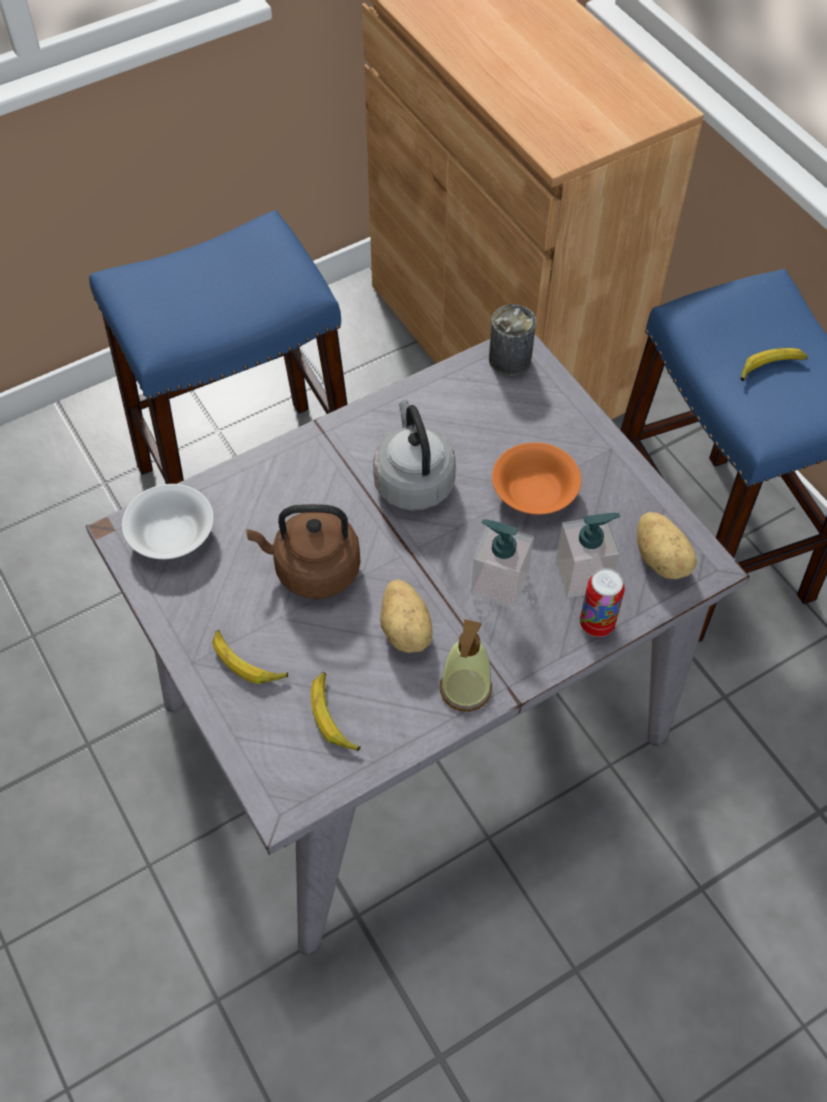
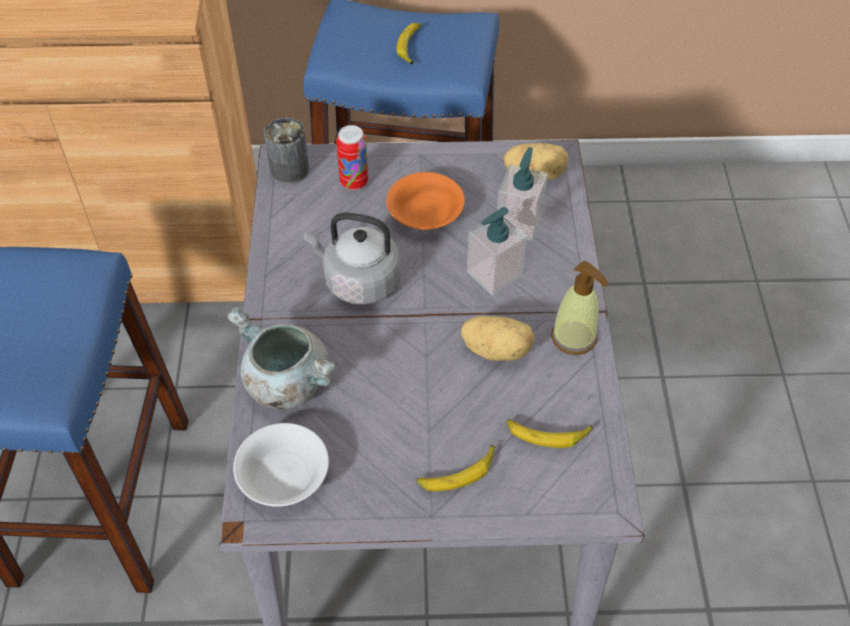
camera: 60 degrees left, 5 degrees down
(265, 486) = (285, 383): none -> grey cooking pot
(312, 569) = (396, 387): brown kettle -> none
(596, 624) = (565, 235): can -> can (354, 182)

